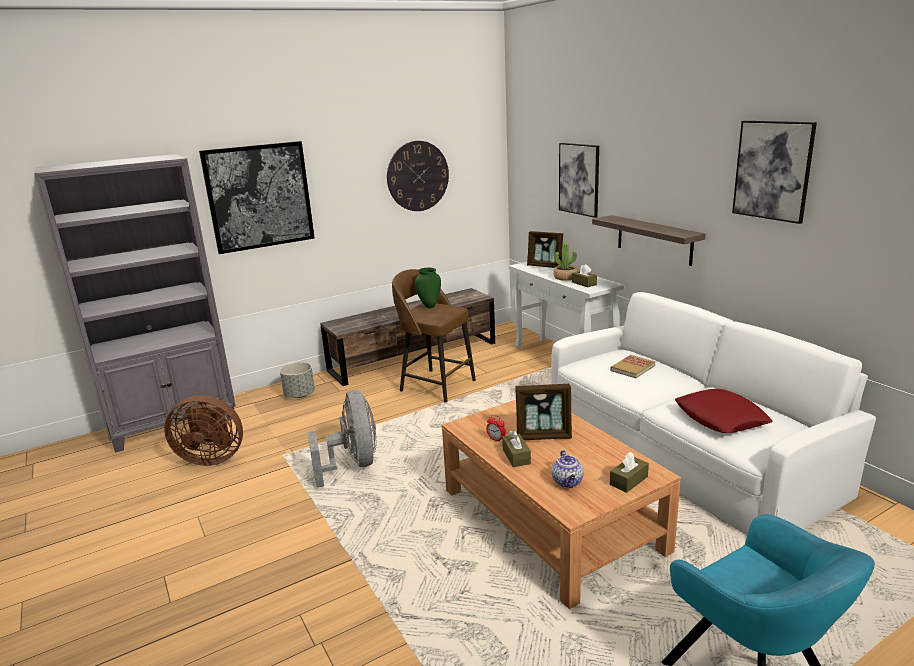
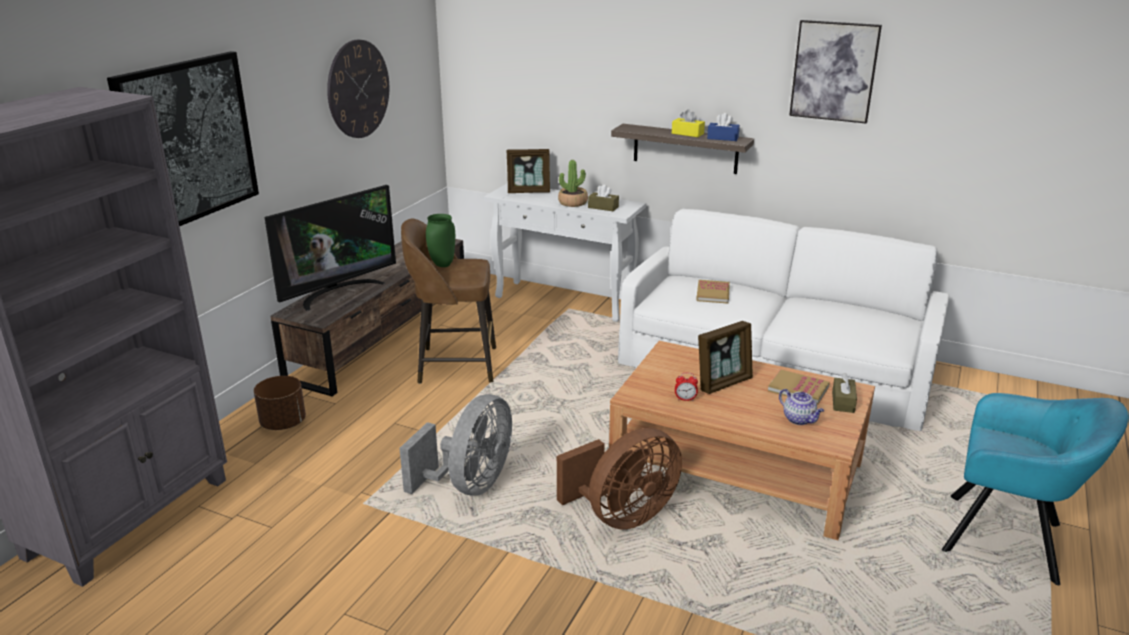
camera: 35 degrees left, 5 degrees up
(211, 458) = (262, 540): brown fan -> brown fan (622, 516)
(300, 394) = (283, 423): grey planter -> brown planter
(353, 464) = (470, 485): grey fan -> grey fan turned 75 degrees clockwise
(373, 316) = (337, 292): none -> television
(516, 456) = (725, 410): brown tissue box -> none
(579, 179) = (570, 82): picture -> none
(601, 458) = (798, 389): none -> book
(650, 225) = (687, 133): none -> yellow tissue box
(675, 231) = (722, 138): none -> blue tissue box
(721, 418) = (840, 324): red pillow -> none

